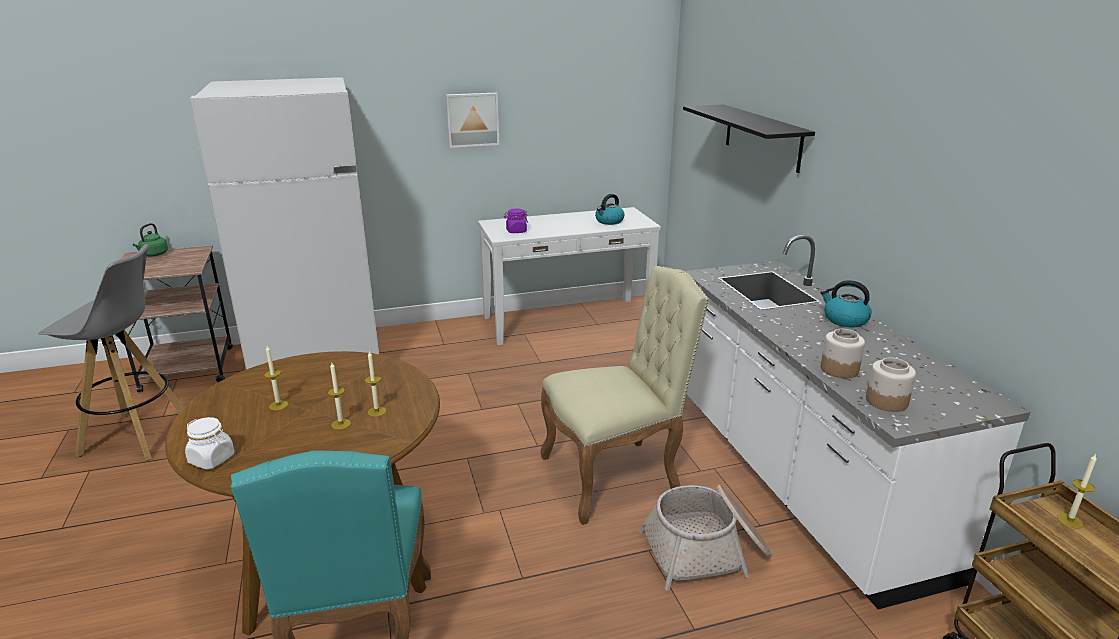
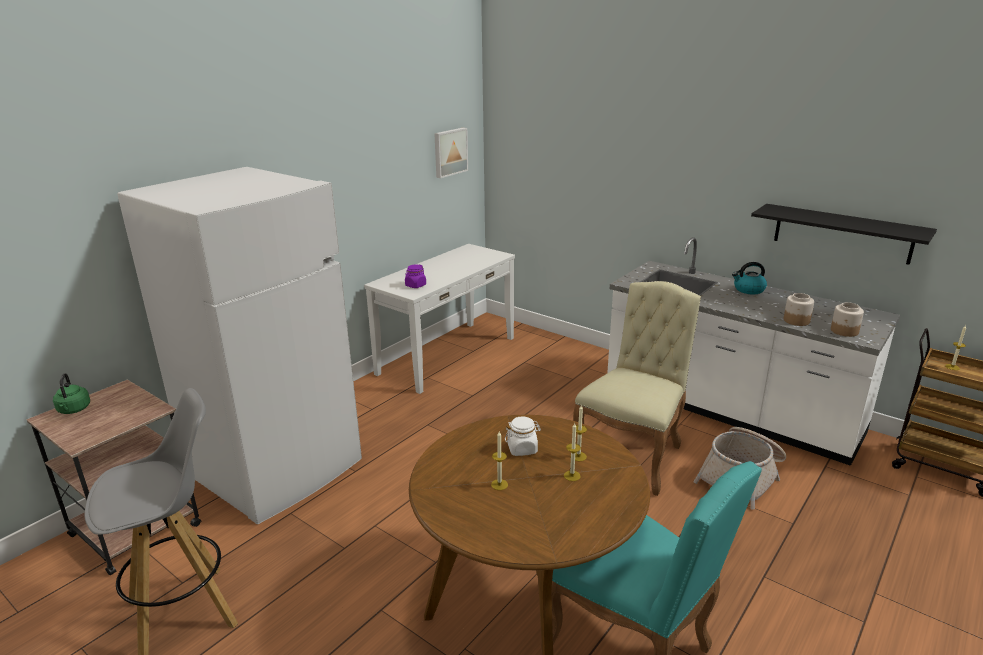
camera: 35 degrees left, 0 degrees up
(212, 459) = (532, 544): white jar -> white jar (522, 449)
(472, 119) = (351, 189): picture -> picture (449, 152)
(609, 221) = (472, 259): kettle -> none
(762, 137) = (612, 170): black shelf -> black shelf (842, 233)

